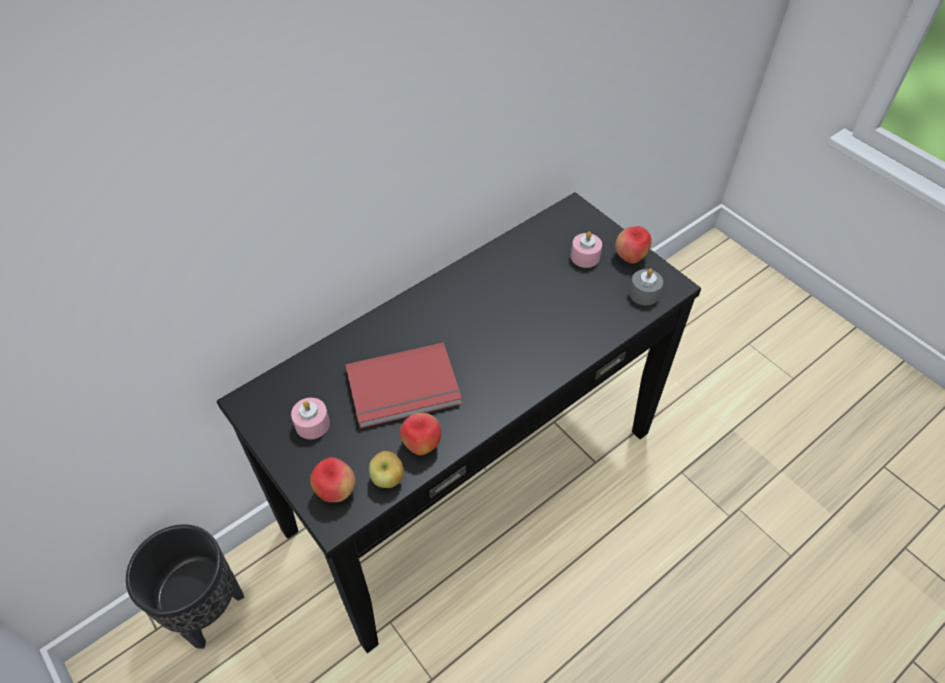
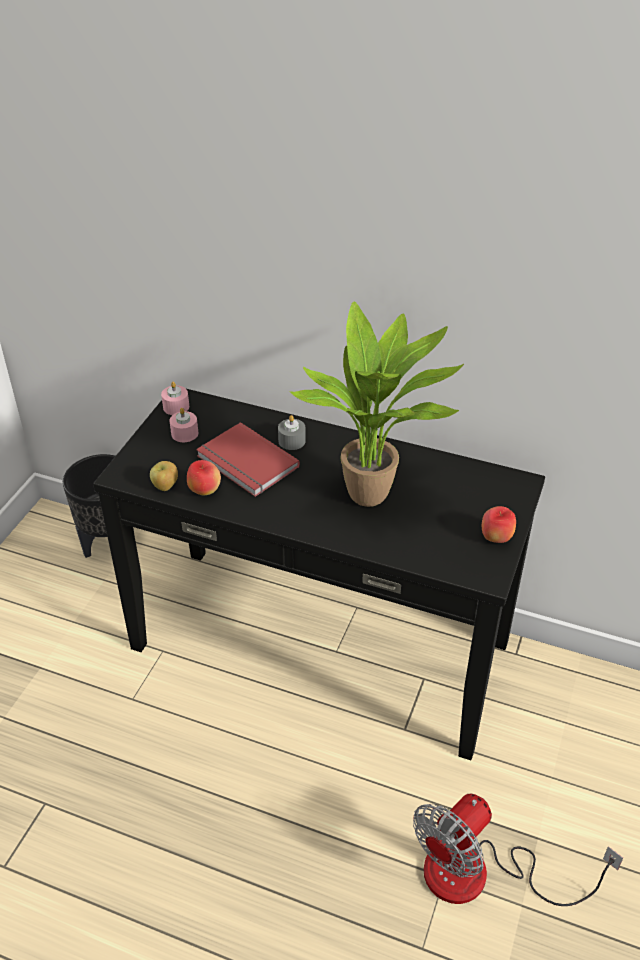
camera: 60 degrees right, 10 degrees down
(336, 491) = (140, 467): apple -> none
(527, 312) = (375, 497): none -> potted plant
(585, 257) = (469, 509): pink candle -> pink candle (176, 407)
(644, 293) = (460, 561): grey candle -> grey candle (292, 441)
(747, 484) = (479, 875): none -> fan

